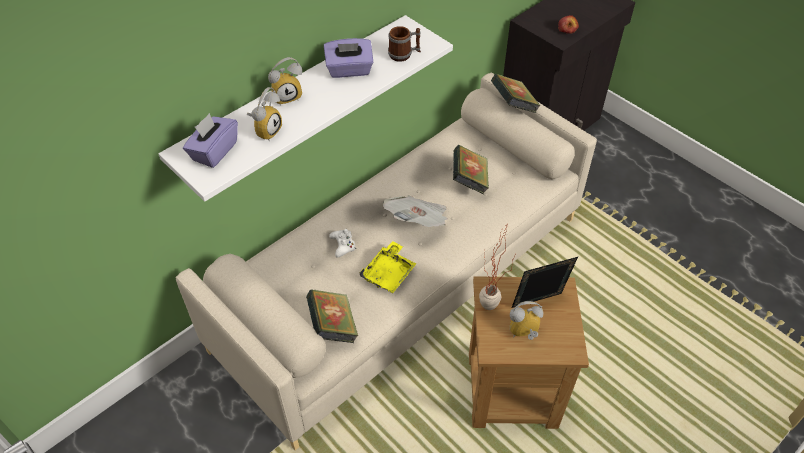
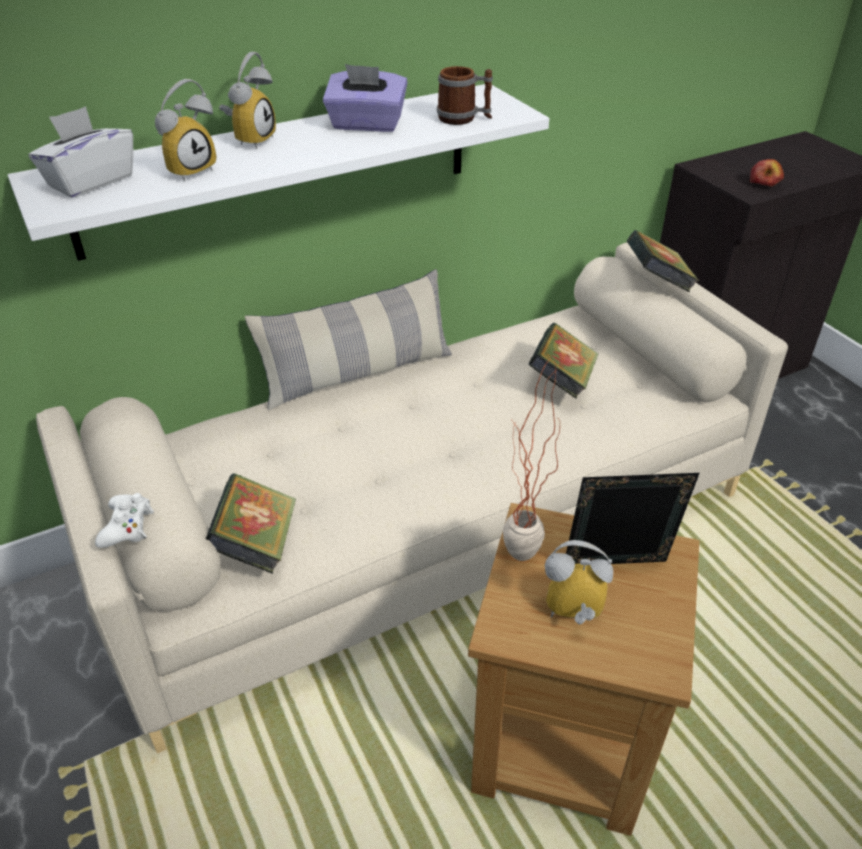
camera: 15 degrees right, 10 degrees down
(214, 151) = (90, 181): purple tissue box -> white tissue box
(287, 96) = (251, 139): alarm clock -> alarm clock turned 60 degrees counterclockwise
(343, 245) = (327, 432): white game controller -> white game controller (127, 526)
(344, 199) = (358, 374): none -> pillow
(389, 273) = (382, 485): yellow tray -> none
(418, 222) = (459, 422): newspaper -> none

